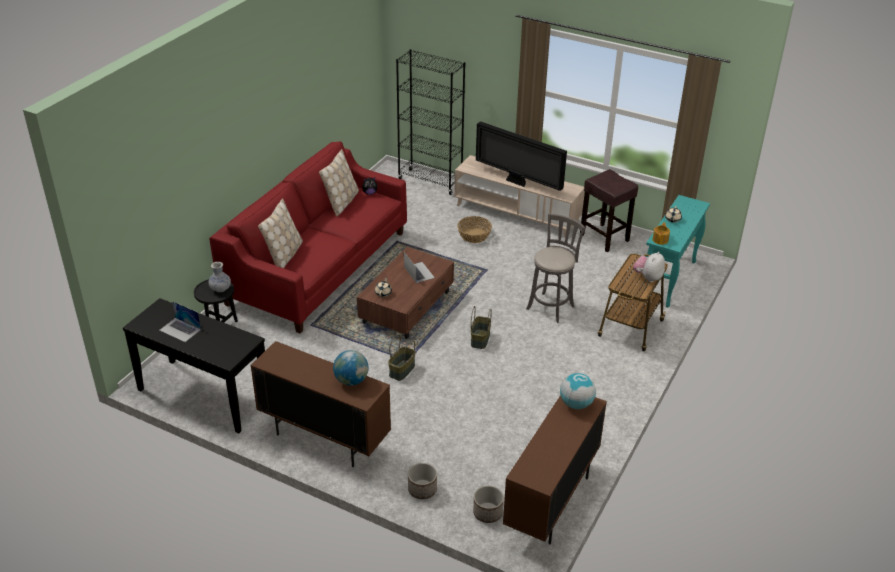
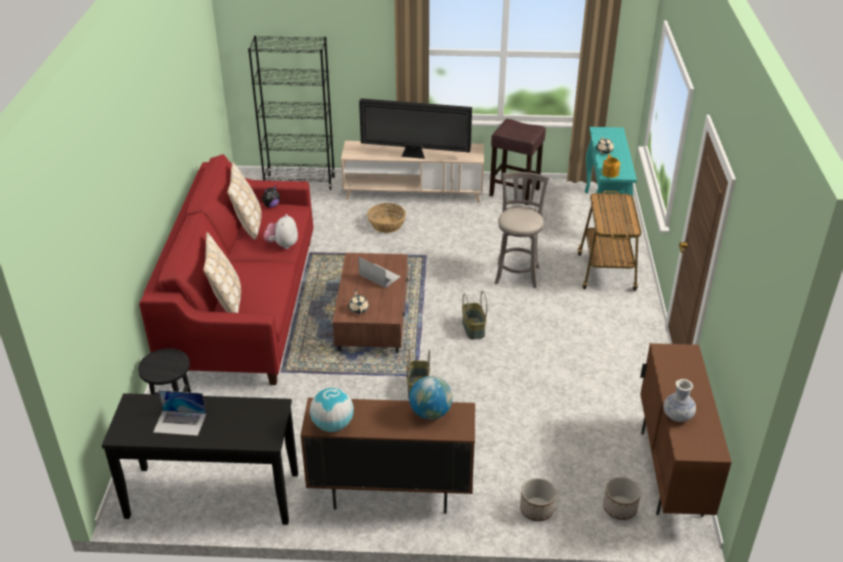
camera: 25 degrees left, 0 degrees up
(220, 288) = (171, 361): vase -> vase (677, 416)
(576, 404) = (674, 357): globe -> globe (332, 425)
(648, 278) = (625, 213): plush toy -> plush toy (282, 245)

